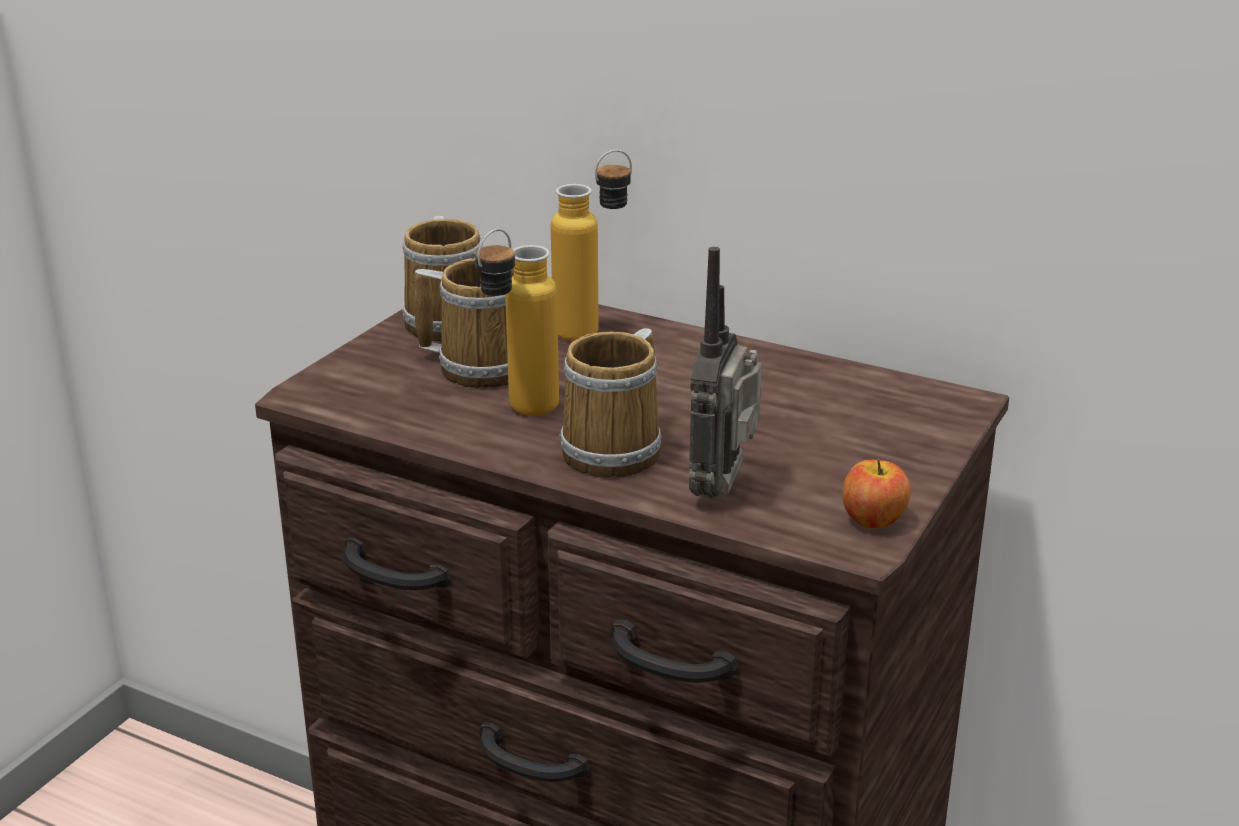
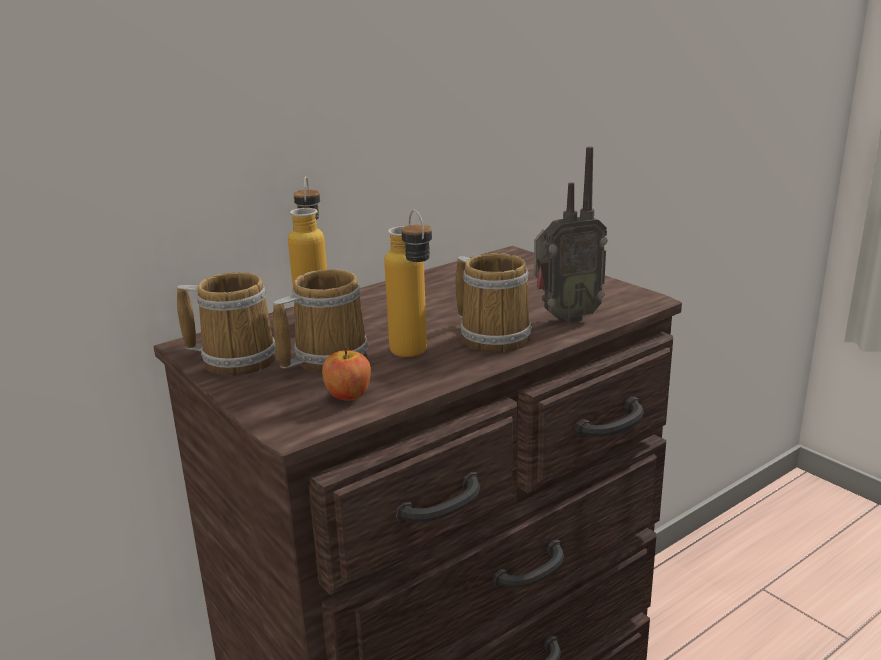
camera: 65 degrees left, 5 degrees down
(724, 489) = (565, 317): radio -> radio turned 60 degrees counterclockwise
(874, 520) = (623, 292): apple -> apple (348, 395)

